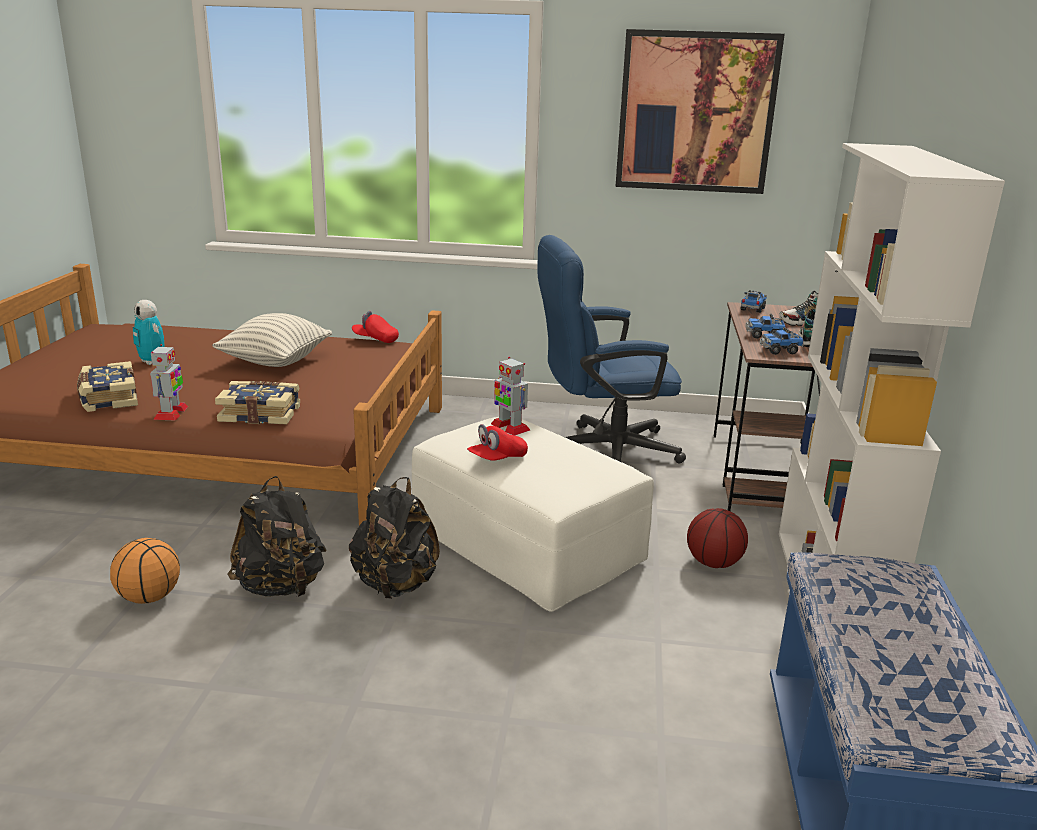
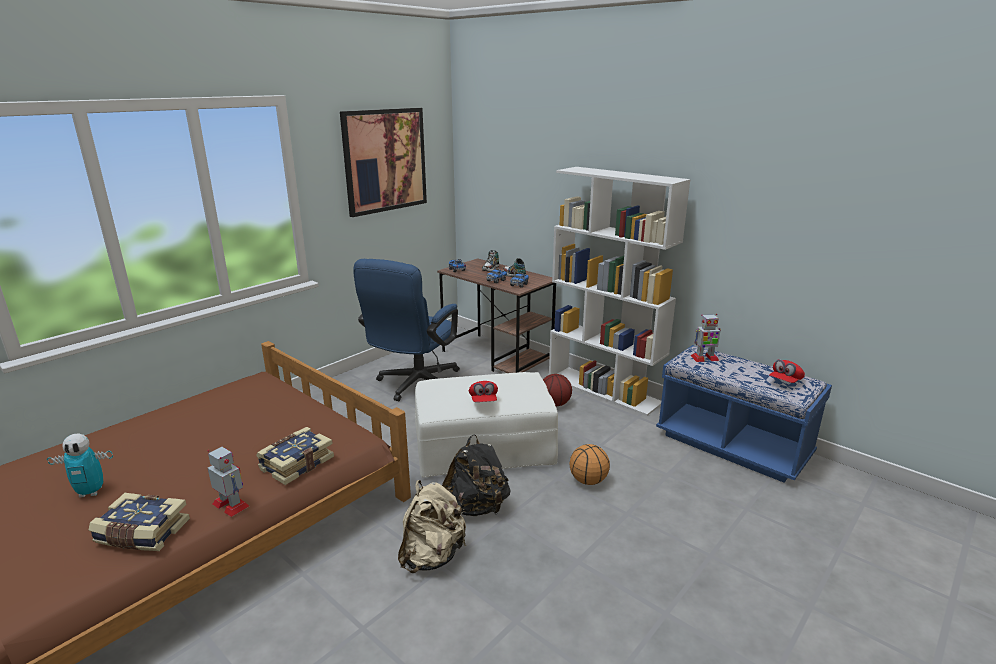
camera: 55 degrees left, 0 degrees up
(149, 598) = (379, 628): basketball -> basketball (588, 481)
(275, 362) = (203, 432): pillow -> none
(281, 587) = (432, 556): black backpack -> beige backpack
(375, 339) = (230, 383): red cap -> red cap (785, 381)
(509, 427) = (446, 384): toy robot -> toy robot (704, 358)

